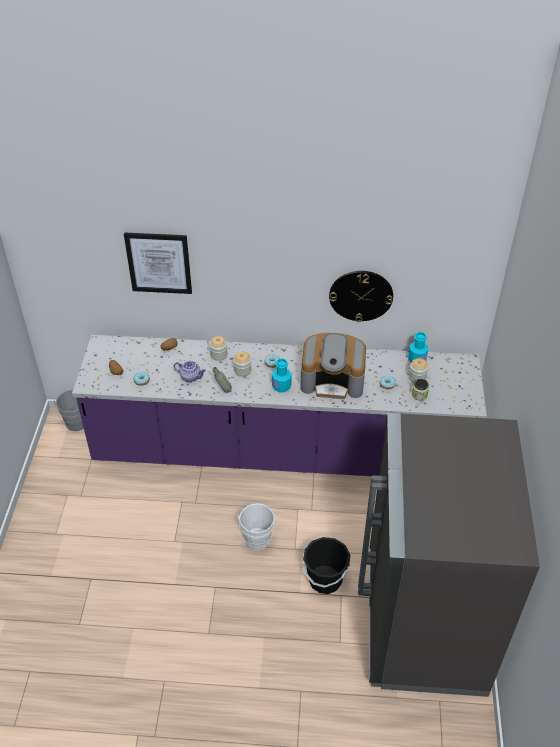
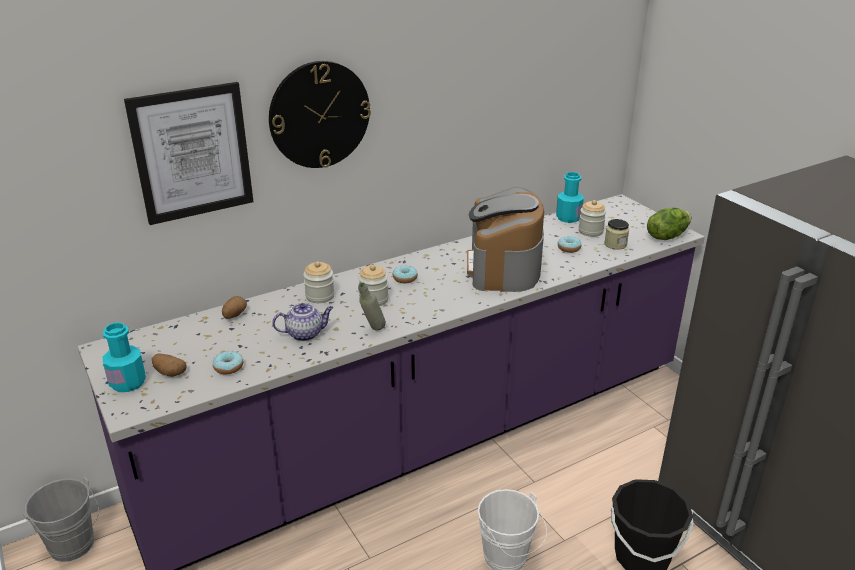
camera: 35 degrees left, 15 degrees down
(281, 386) = (447, 296): turquoise bottle -> turquoise bottle (128, 382)
(333, 381) = (503, 267): coffee machine -> coffee machine turned 120 degrees clockwise
(361, 295) = (489, 138): wall clock -> wall clock (319, 115)
(460, 404) = (666, 236): none -> lettuce

